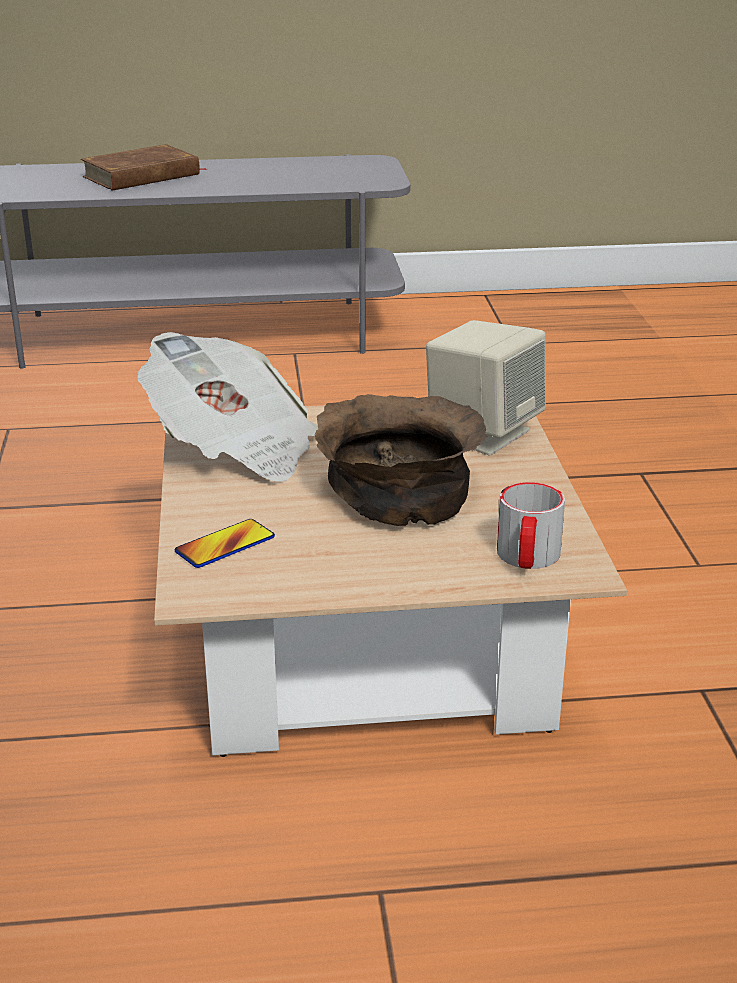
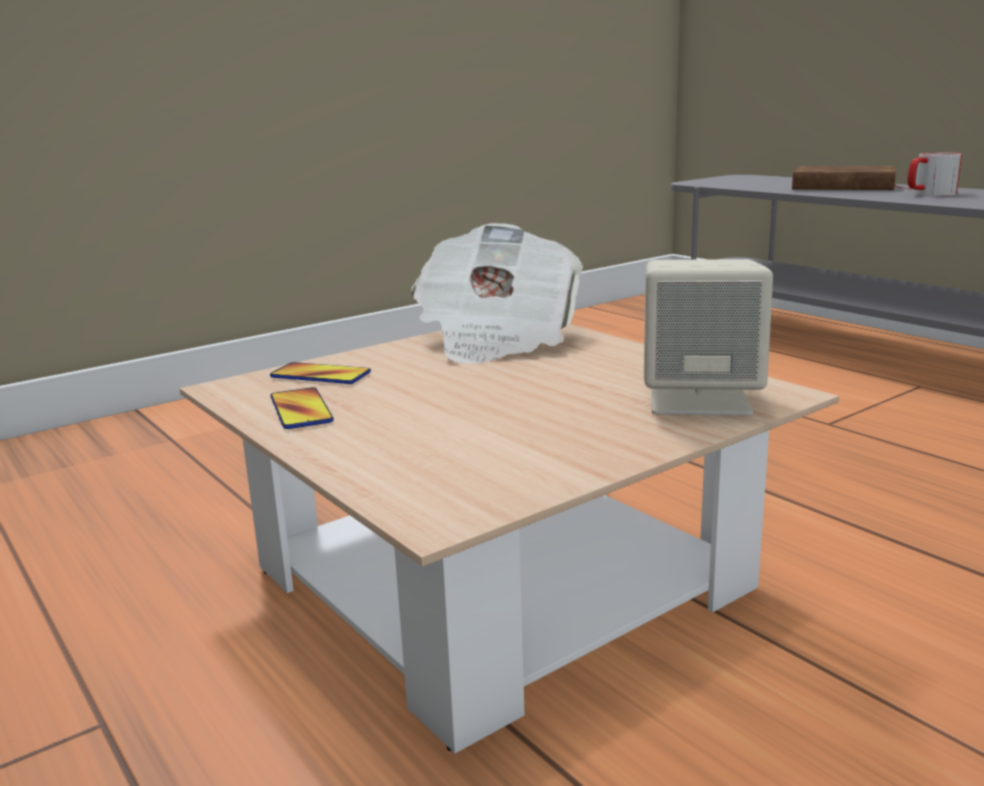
camera: 60 degrees right, 10 degrees down
(311, 573) = (301, 410): none -> phone
(401, 489) = (510, 400): brown bowl -> none
(527, 558) = (434, 484): mug -> mug (929, 194)

